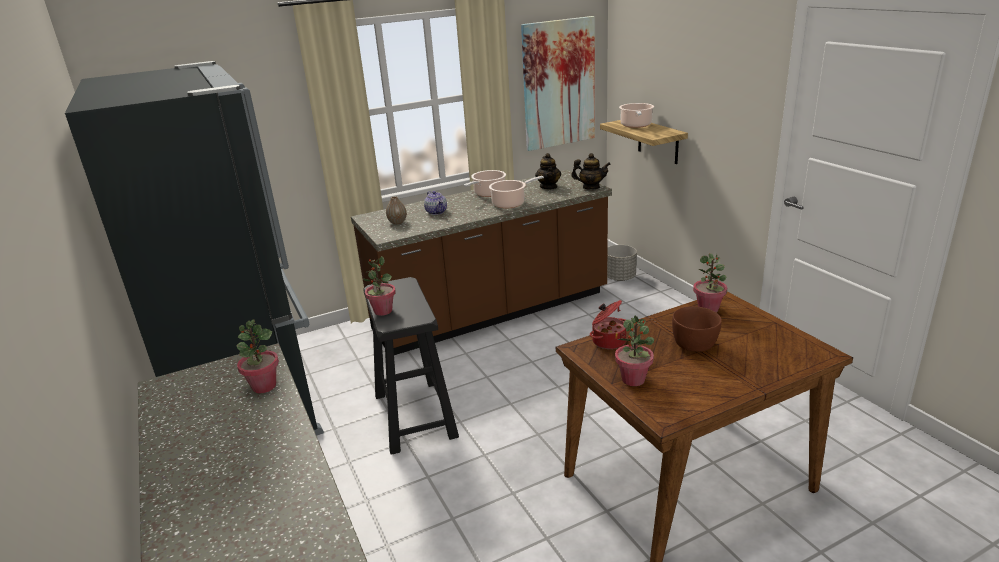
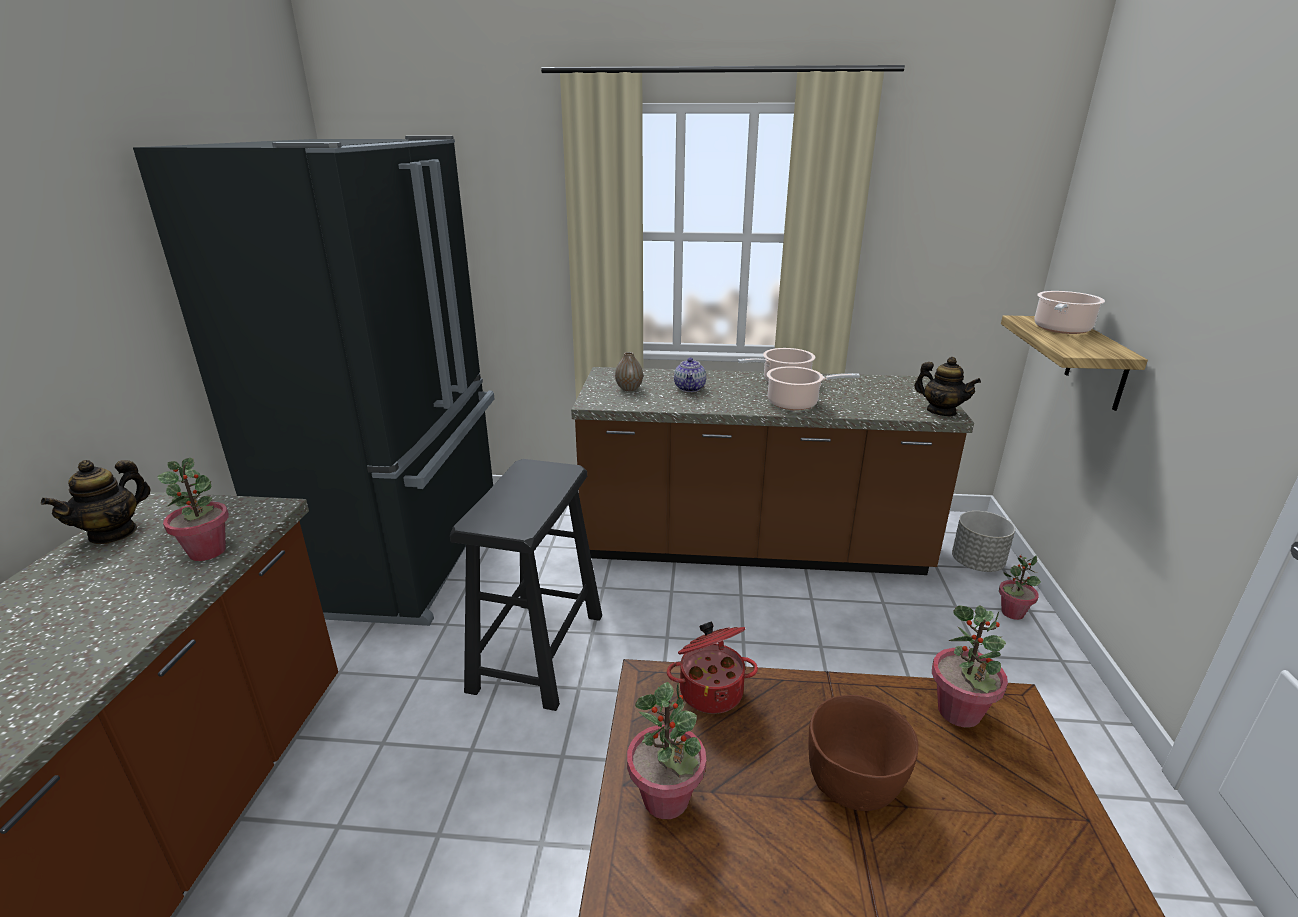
camera: 30 degrees right, 0 degrees up
(383, 311) = (493, 500): potted plant -> potted plant (1012, 613)
(548, 187) = (877, 394): teapot -> teapot (113, 533)
(558, 84) = (958, 243): picture -> none

